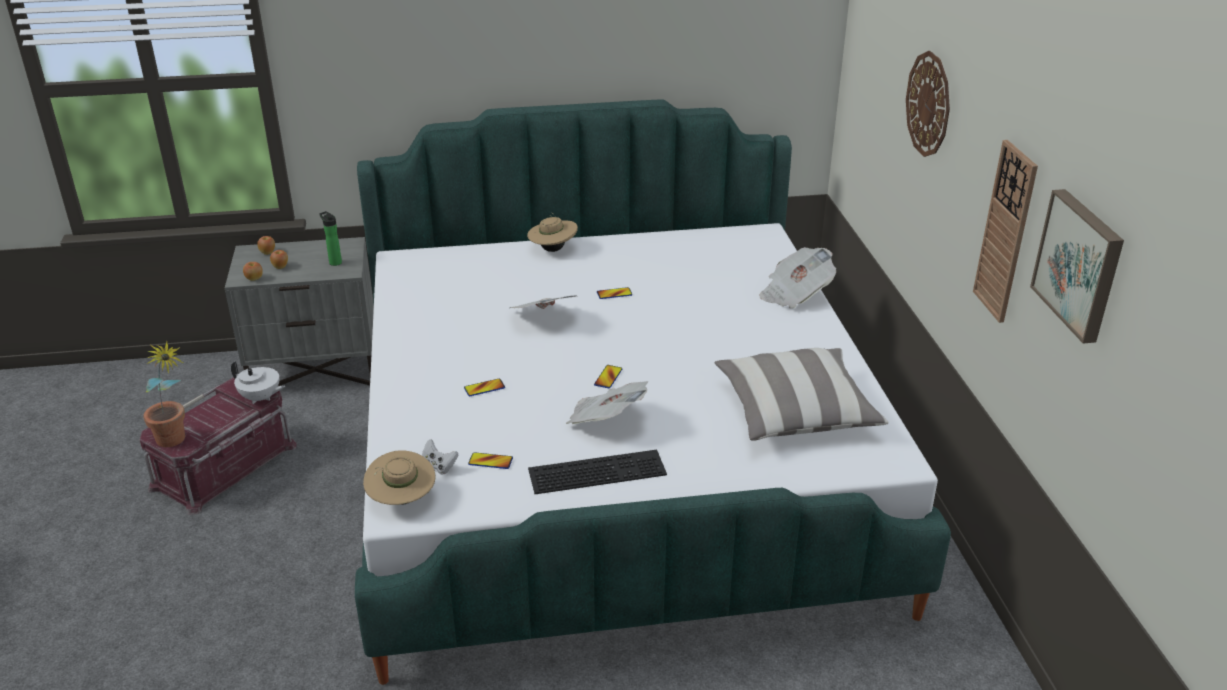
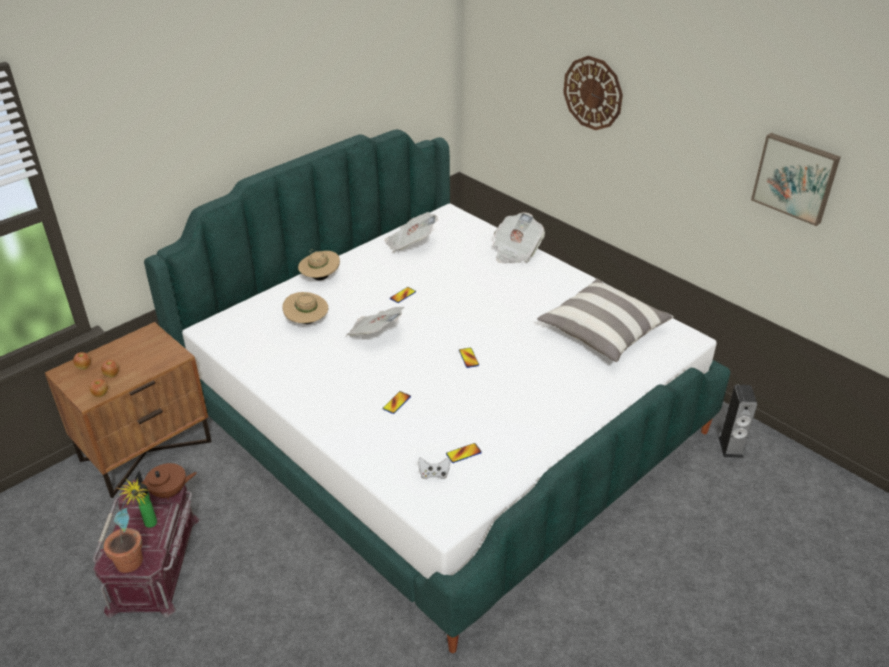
camera: 35 degrees left, 5 degrees up
(261, 398) = (169, 492): white teapot -> brown teapot
(316, 369) = (146, 450): grey nightstand -> brown nightstand
(334, 262) = (155, 352): bottle -> bottle (148, 522)
(402, 499) = (438, 510): beige hat -> beige hat (307, 321)
(598, 470) = (536, 425): keyboard -> none
(606, 421) = (502, 389): newspaper -> newspaper (410, 244)
(935, 651) = (730, 447): none -> speaker
(1005, 232) = (706, 169): wall clock -> none

